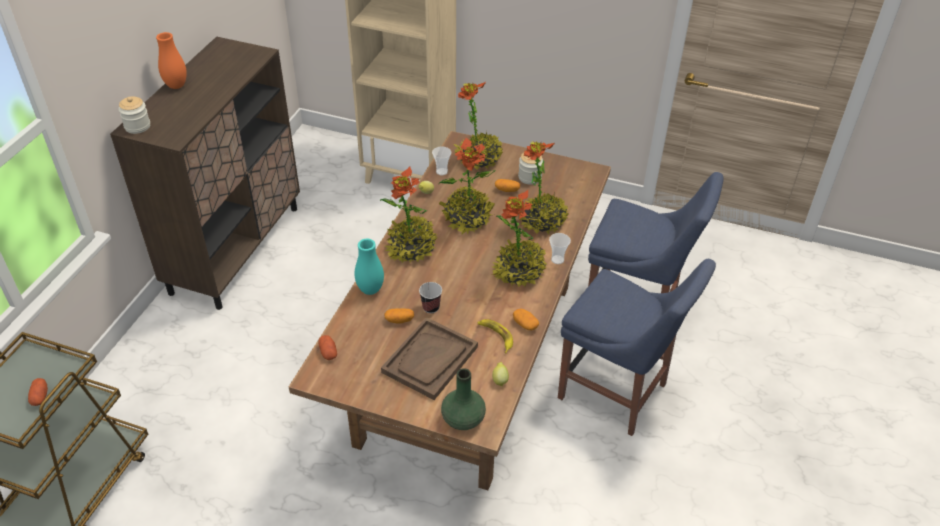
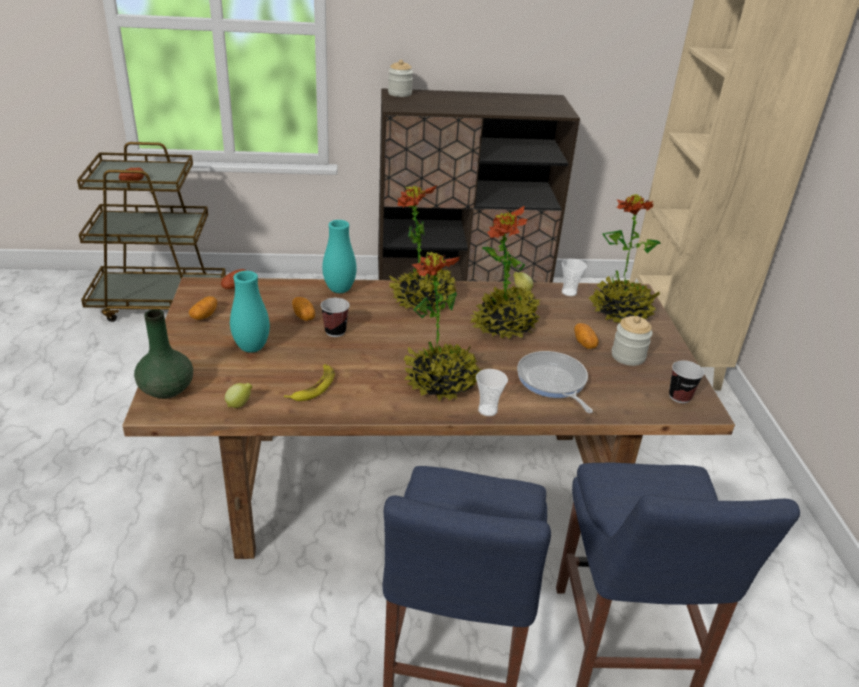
camera: 65 degrees right, 10 degrees down
(176, 86) = (471, 95): orange vase -> none
(430, 360) = (252, 348): brown tray -> turquoise vase
(525, 324) = (346, 406): potato -> potato (204, 315)
(541, 220) = (553, 382): potted plant -> frying pan
(578, 175) = (679, 397): none -> cup

